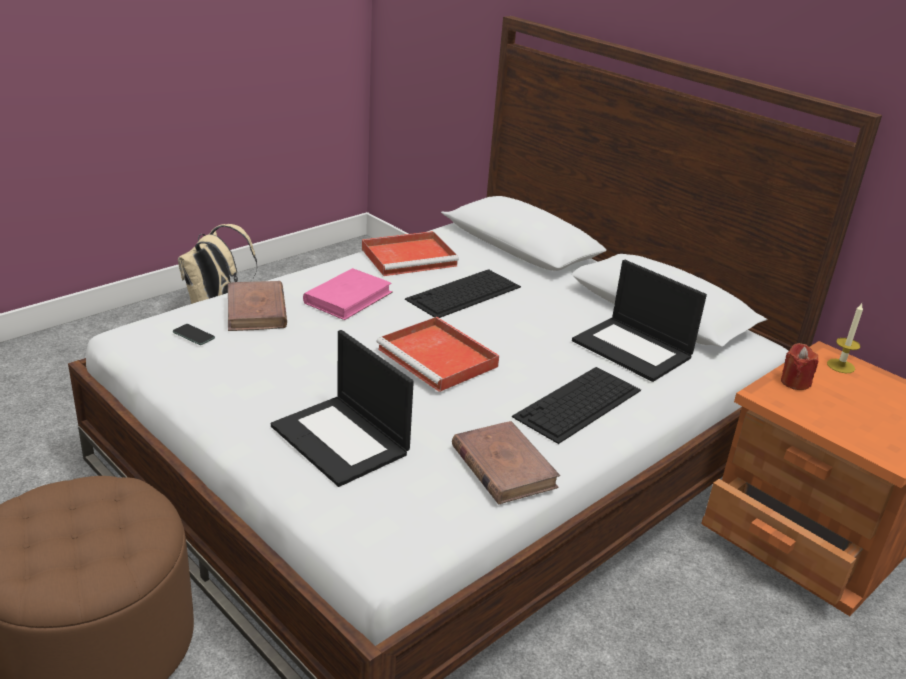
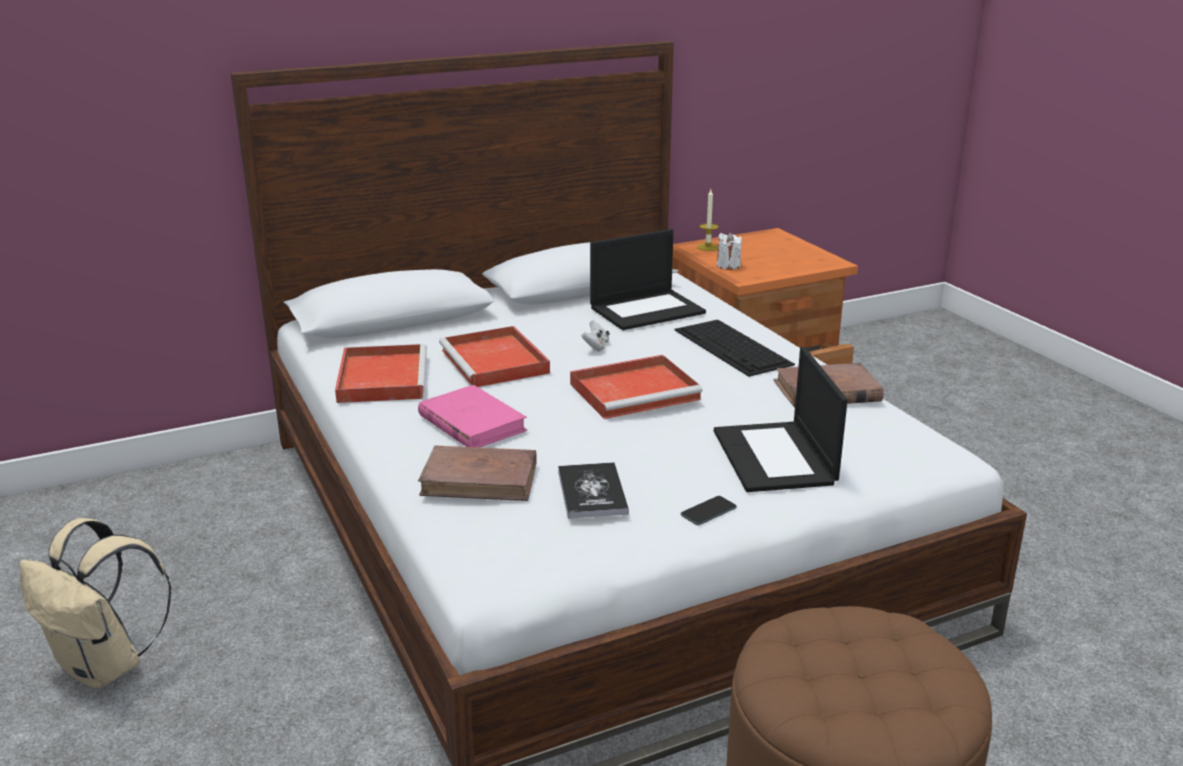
camera: 70 degrees left, 5 degrees down
(193, 335) = (524, 527): phone -> phone (708, 511)
(247, 354) = (592, 492): none -> book
(342, 440) = (775, 458): laptop -> laptop turned 105 degrees clockwise
(463, 293) = (496, 362): keyboard -> red tray
(528, 333) = (596, 346): none -> white game controller
(795, 382) = (728, 265): red candle -> white candle

